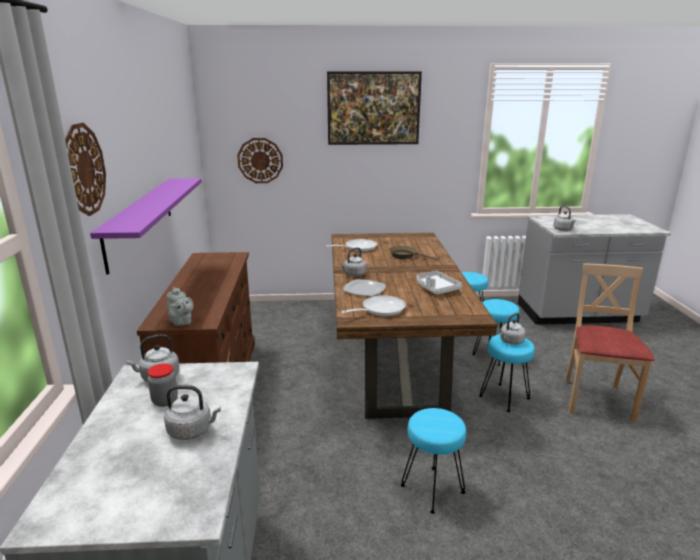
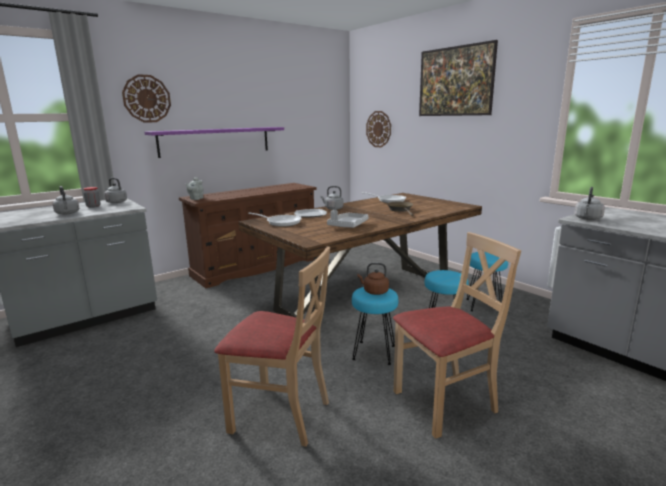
camera: 55 degrees right, 5 degrees down
(431, 489) = (216, 354): turquoise stool -> none
(510, 341) = (374, 292): grey kettle -> brown kettle
(575, 482) = (280, 415): none -> beige chair

